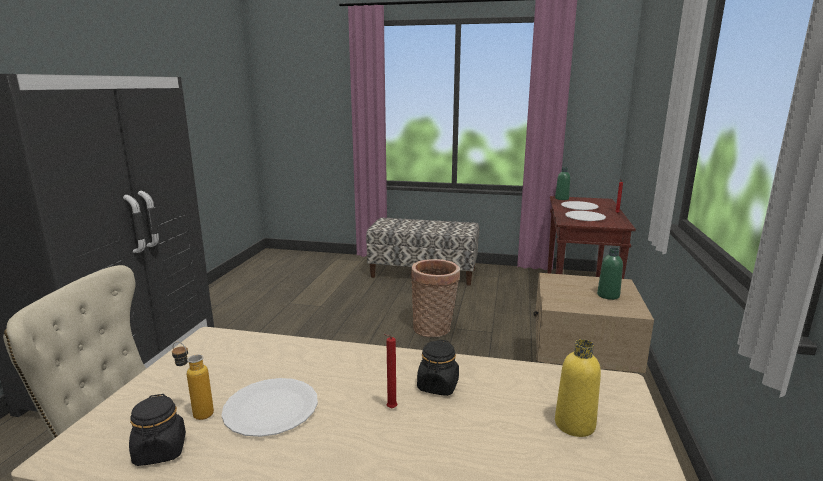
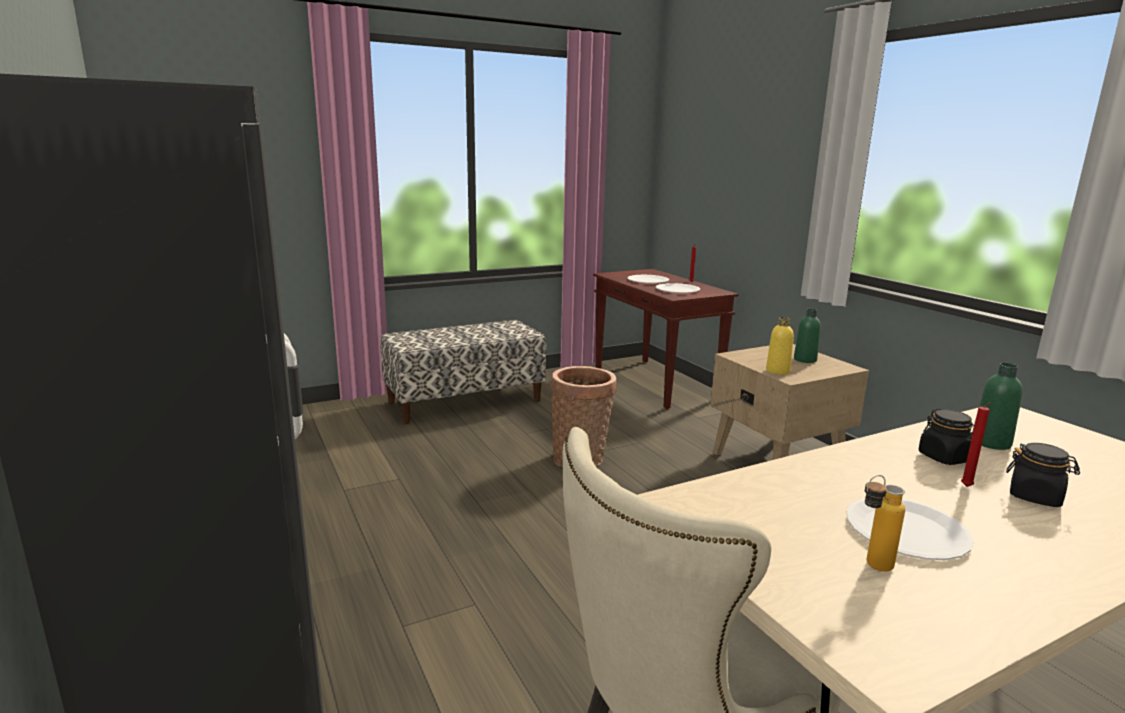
camera: 40 degrees left, 0 degrees up
(160, 451) = (941, 610): black jar -> black jar (1035, 496)
(562, 198) = (612, 274): green bottle -> green bottle (990, 443)
(574, 424) = (1059, 446): yellow bottle -> yellow bottle (777, 371)

